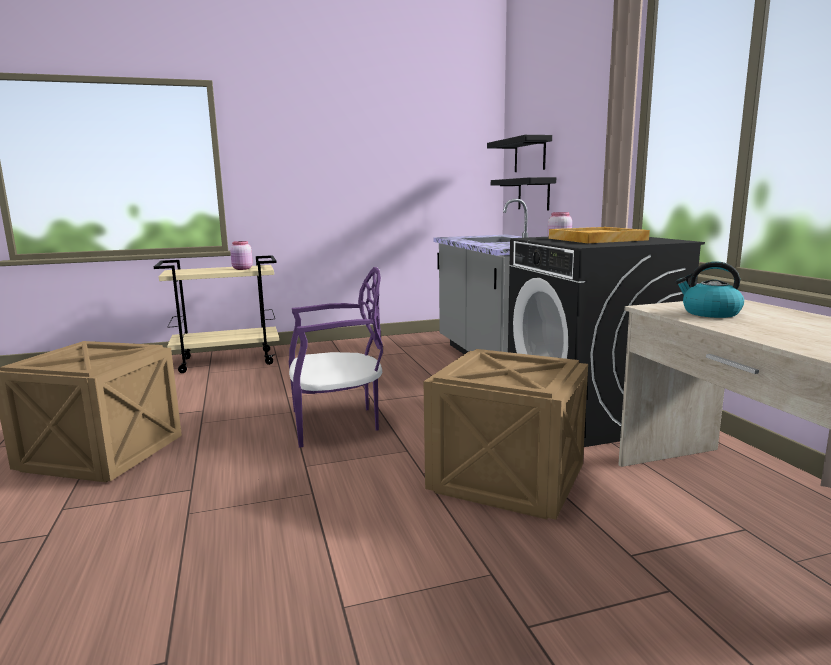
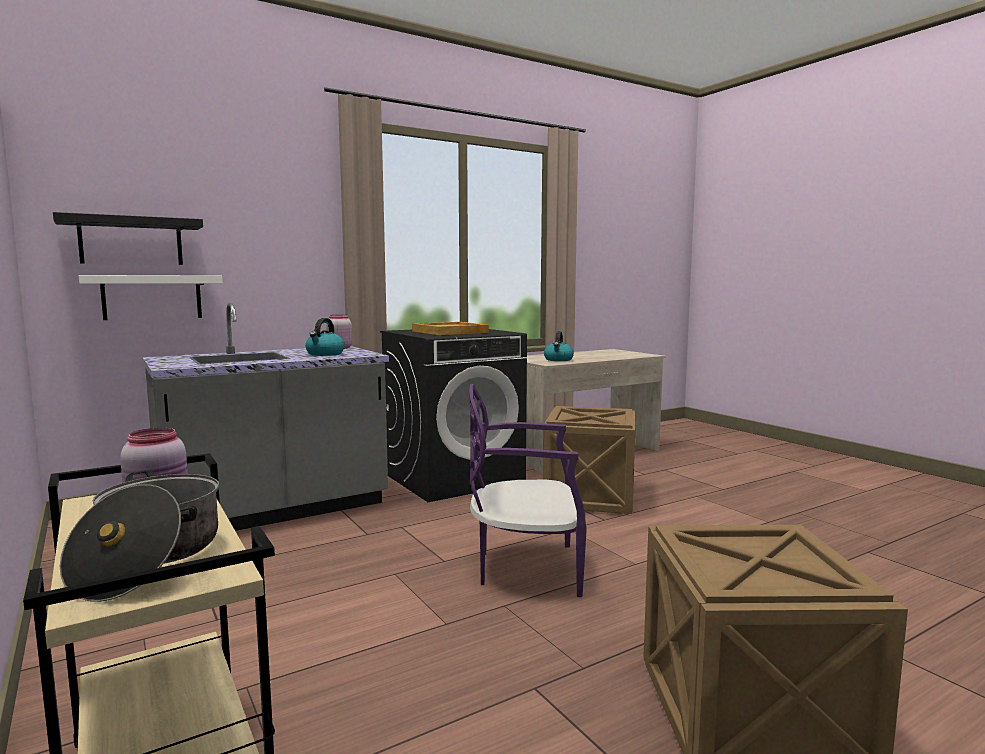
camera: 105 degrees left, 5 degrees down
(194, 271) = (149, 558): none -> cooking pot
(337, 423) = (526, 568): purple chair -> purple chair turned 60 degrees counterclockwise
(509, 244) = (325, 354): none -> kettle
(533, 194) = (152, 297): black shelf -> white shelf

